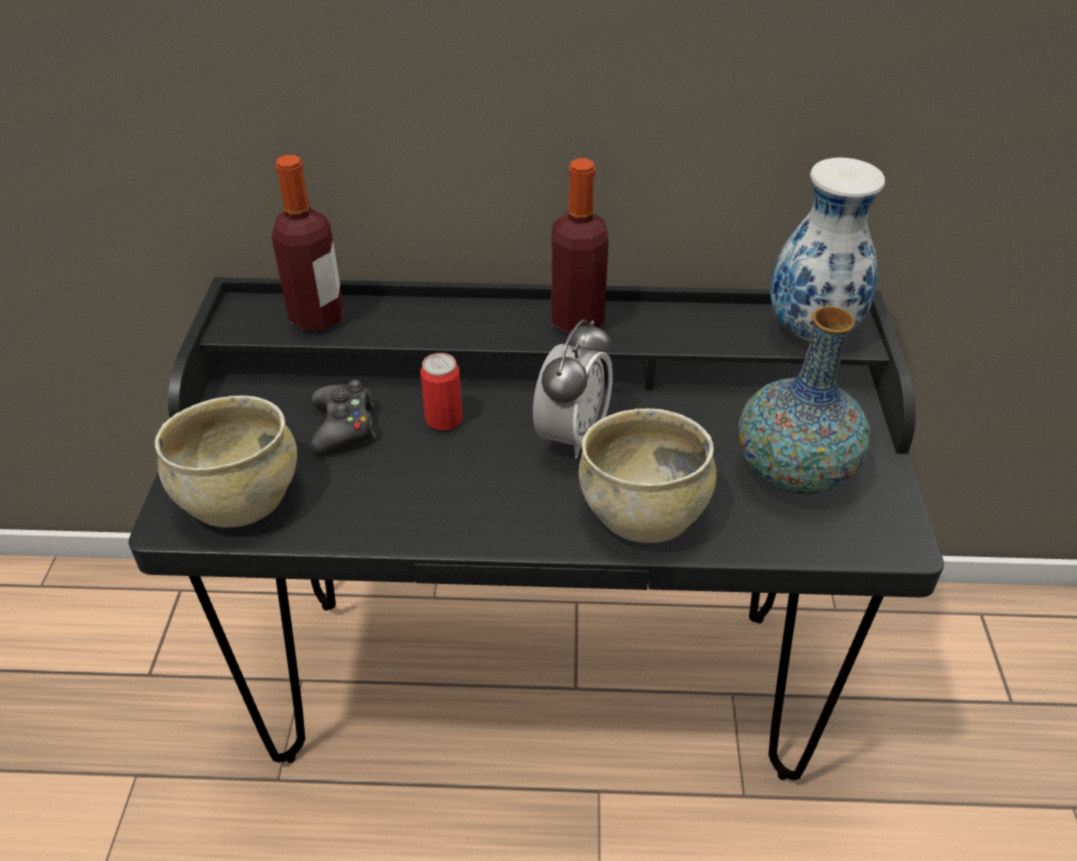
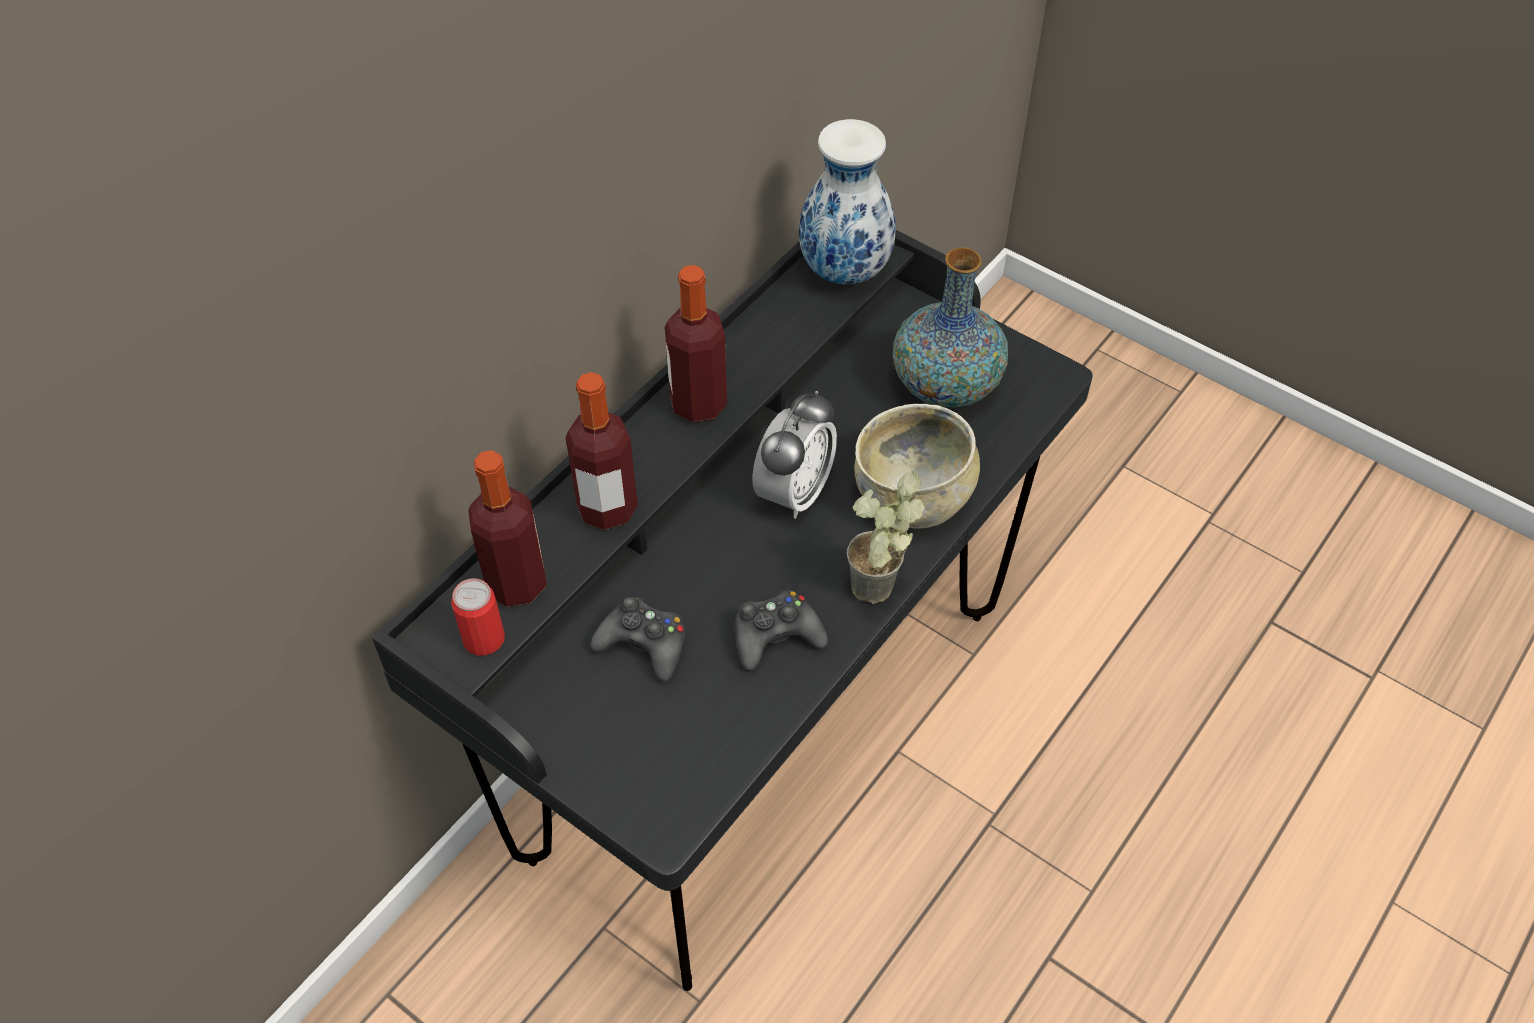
camera: 55 degrees left, 10 degrees up
(240, 497) = (673, 763): beige bowl -> none
(413, 495) = (776, 636): none -> black game controller
(426, 325) = (607, 508): none -> bottle
(444, 419) = (698, 567): can -> can (484, 639)
(511, 541) = (879, 597): none -> potted plant
(572, 435) = (794, 492): alarm clock -> alarm clock turned 60 degrees clockwise

